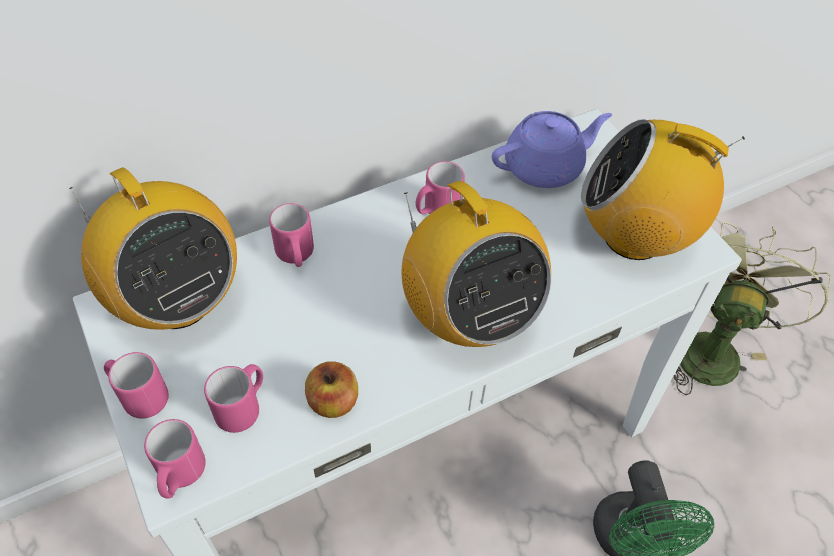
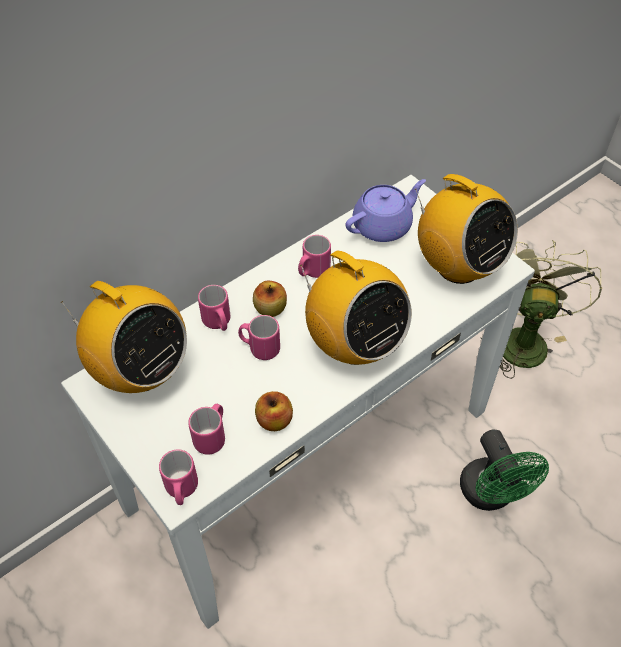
camera: 10 degrees left, 0 degrees up
(140, 396) = (135, 443): pink mug -> pink mug (259, 348)
(368, 249) = (270, 308): none -> apple
(634, 236) = (458, 266): radio -> radio turned 135 degrees counterclockwise

